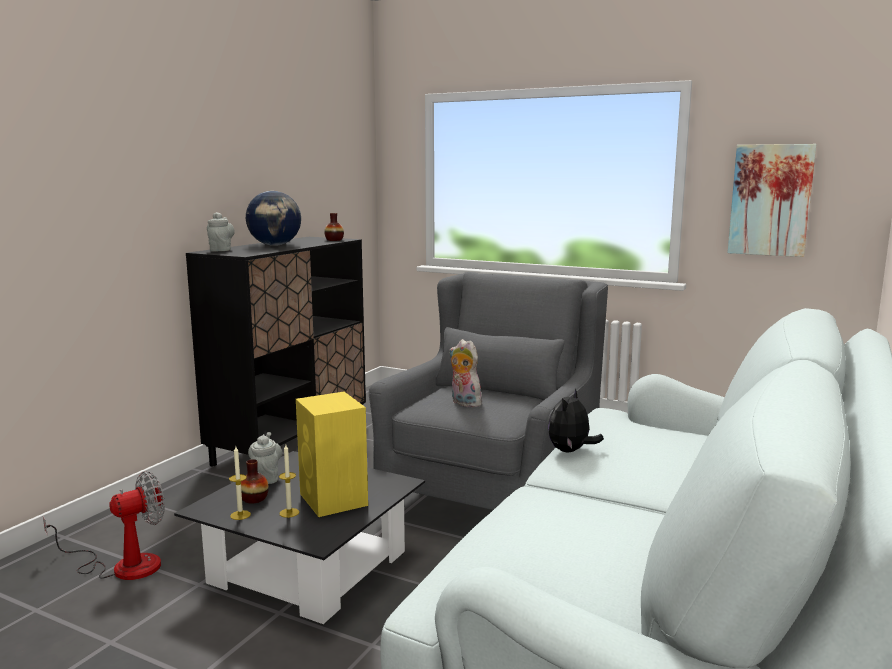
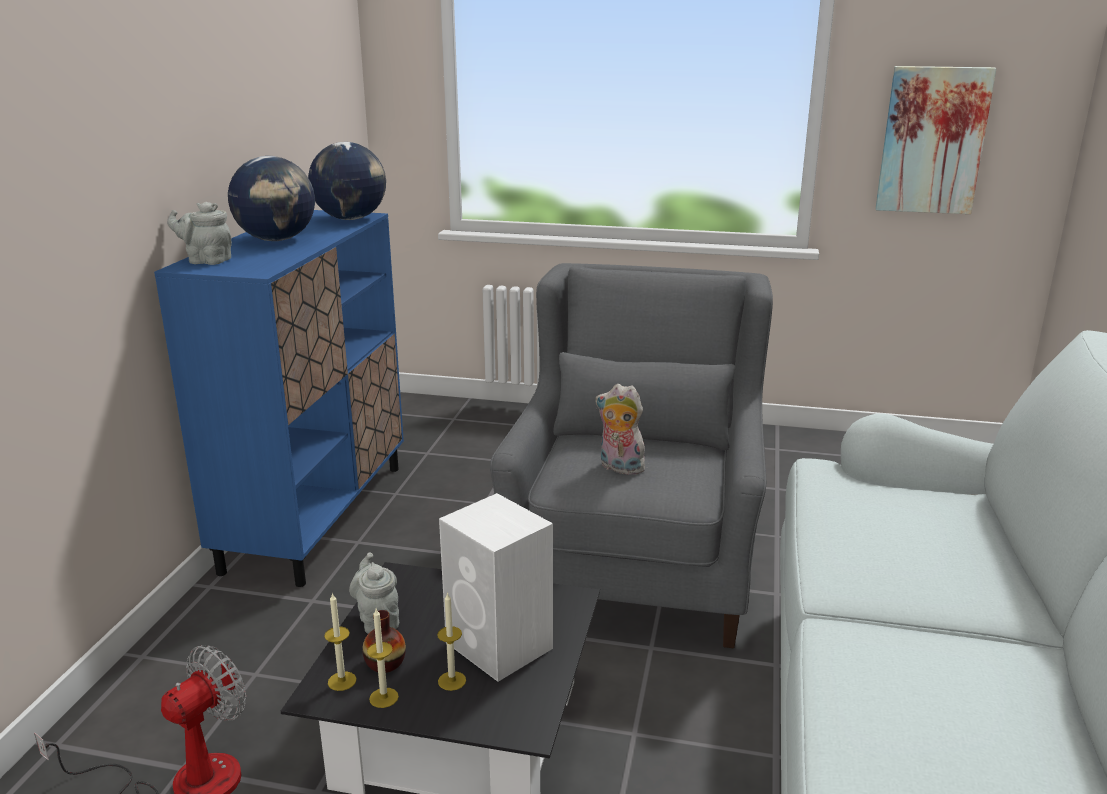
camera: 15 degrees left, 10 degrees up
(221, 250) = (206, 260): grey teapot -> grey teapot turned 60 degrees counterclockwise
(221, 504) = (342, 681): none -> candle
(291, 442) = (317, 516): black cabinet -> blue cabinet
(334, 240) = (351, 219): vase -> globe
(334, 500) = (500, 646): yellow speaker -> white speaker
(571, 451) = (829, 548): plush toy -> none

